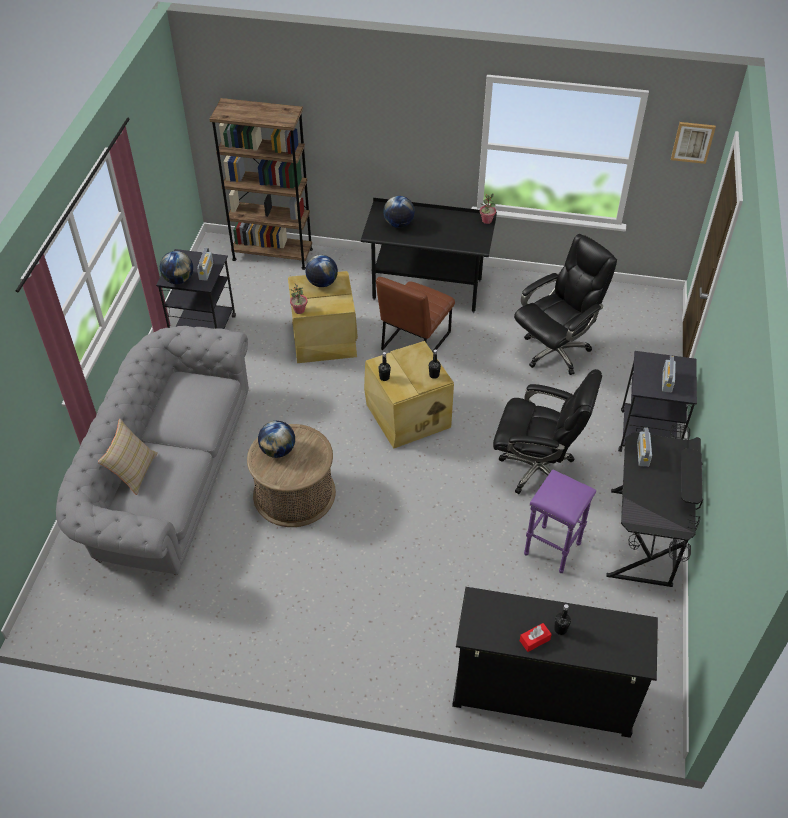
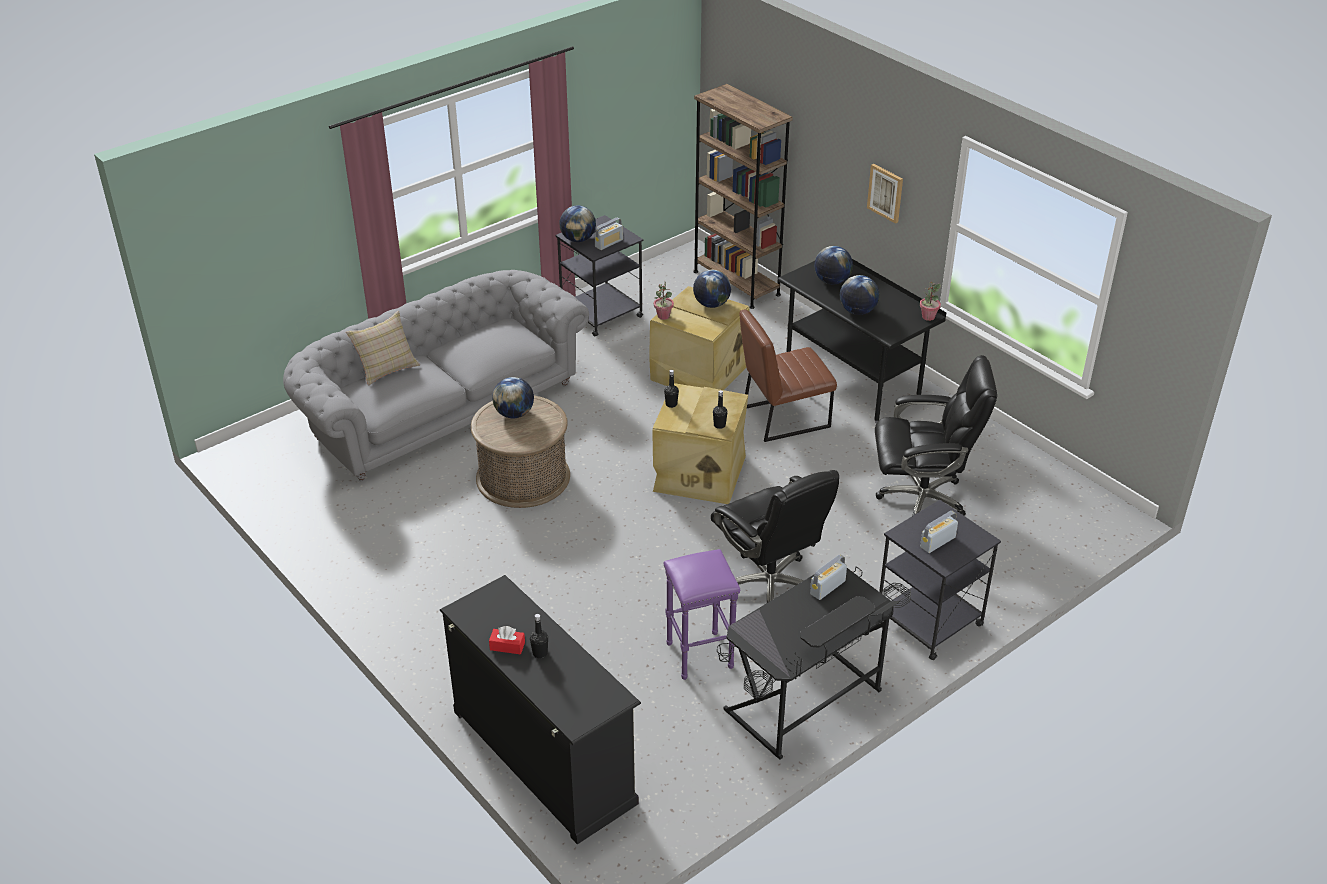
camera: 40 degrees right, 10 degrees down
(440, 239) = (857, 311): none -> globe
(692, 142) = (1171, 301): picture -> picture (885, 193)

